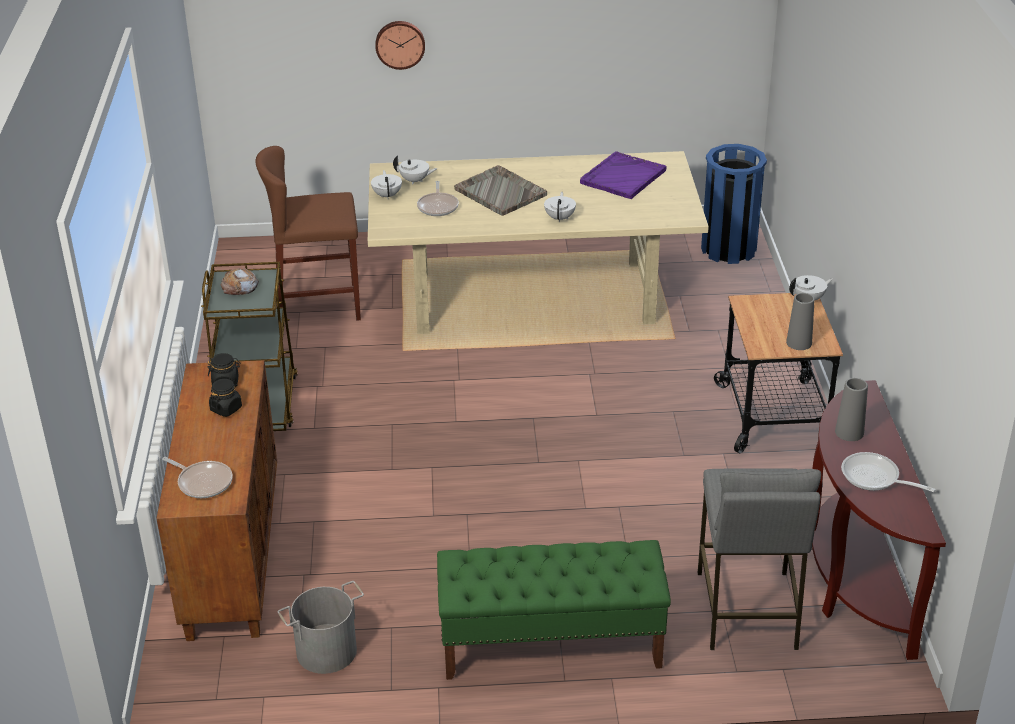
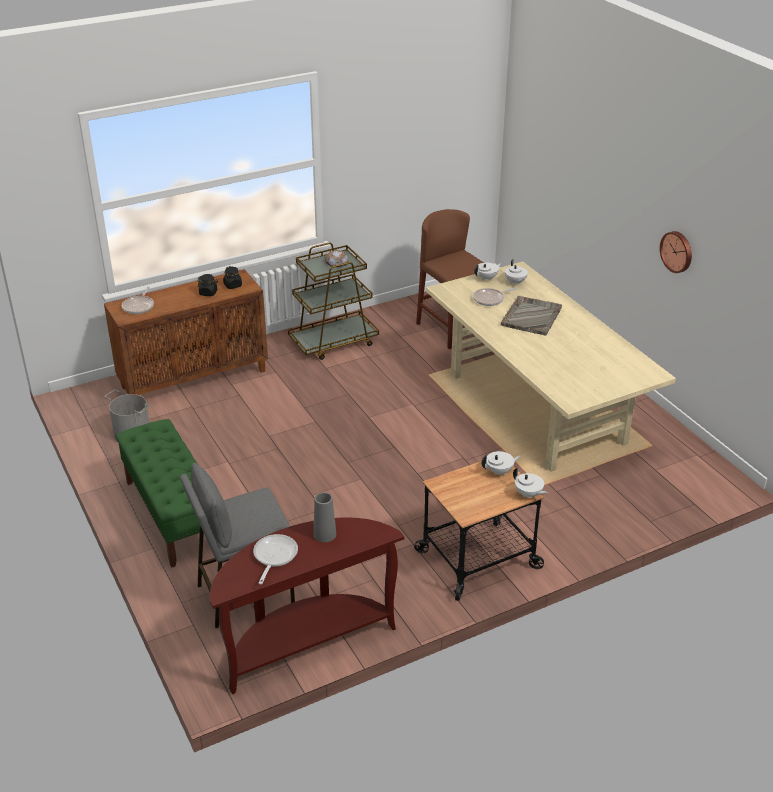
camera: 65 degrees right, 0 degrees up
(400, 44) = (588, 196): wall clock -> wall clock (677, 251)
(560, 218) = (519, 348): white teapot -> white teapot (499, 471)
(622, 177) = (604, 360): purple tray -> none
(728, 249) = (692, 484): blue trash can -> none
(799, 343) = (461, 501): grey vase -> none

